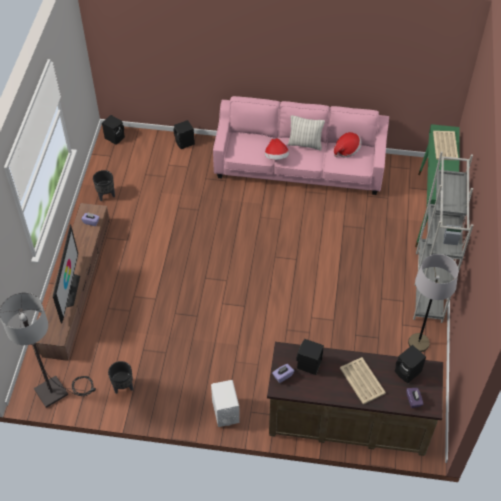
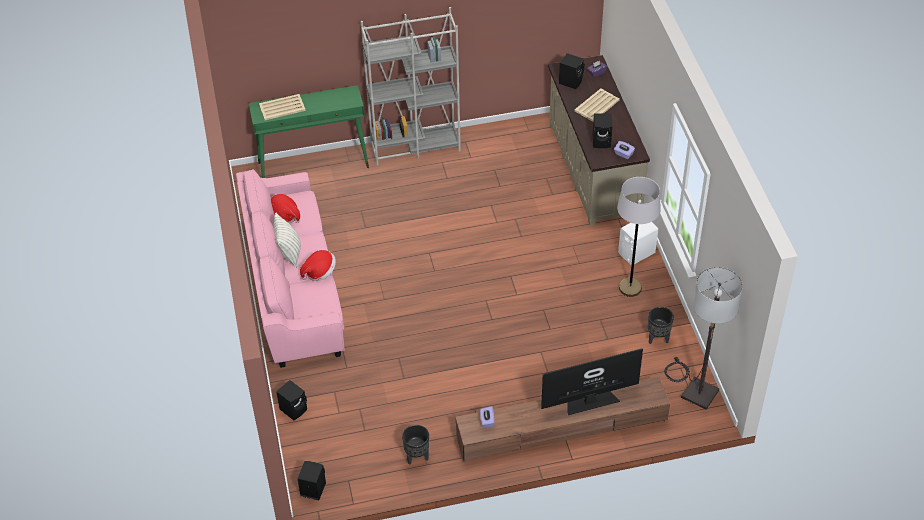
camera: 110 degrees left, 5 degrees down
(418, 343) = (485, 142): grey floor lamp -> grey floor lamp (630, 288)

